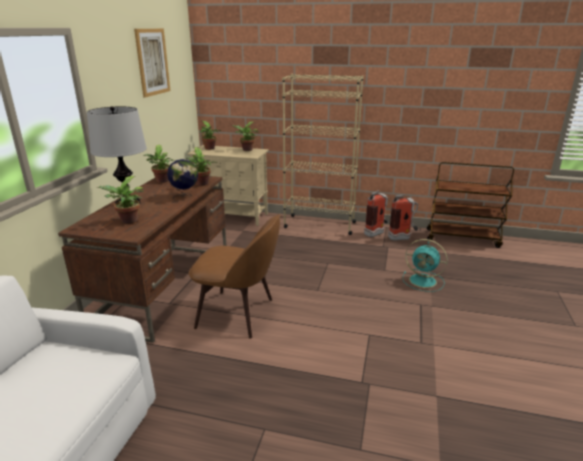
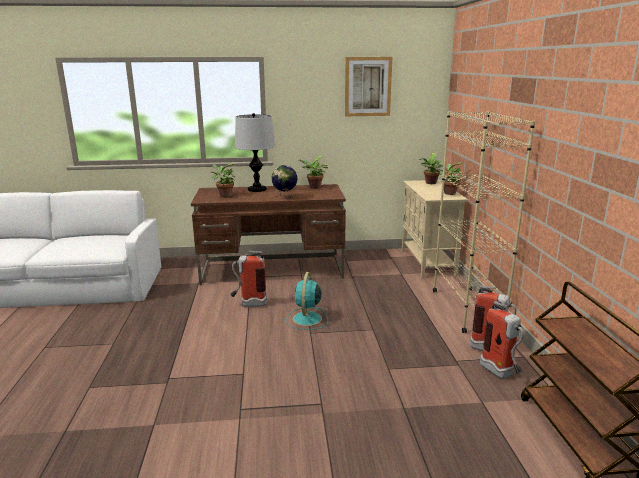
camera: 70 degrees right, 5 degrees down
(202, 184) = (318, 197): potted plant -> none
(238, 314) = (249, 304): brown chair -> fire extinguisher
(424, 281) = (383, 402): turquoise fan -> turquoise fan (307, 319)

